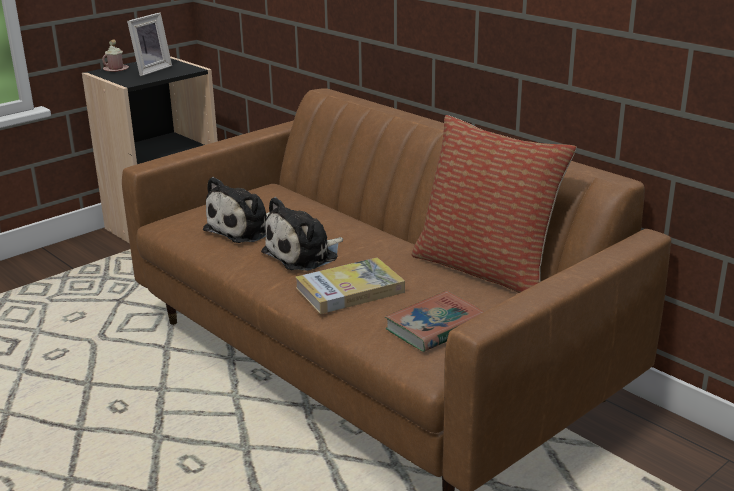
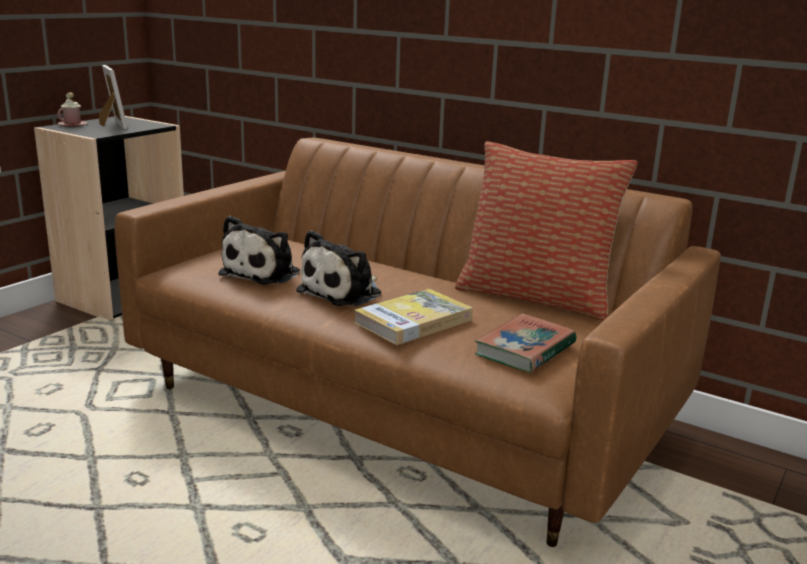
camera: 15 degrees left, 5 degrees down
(150, 70) = (112, 125): picture frame -> picture frame turned 45 degrees counterclockwise

